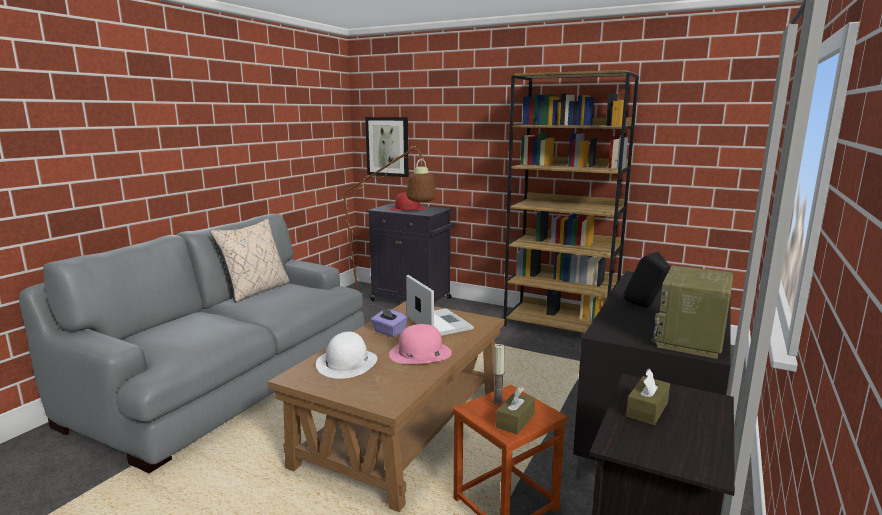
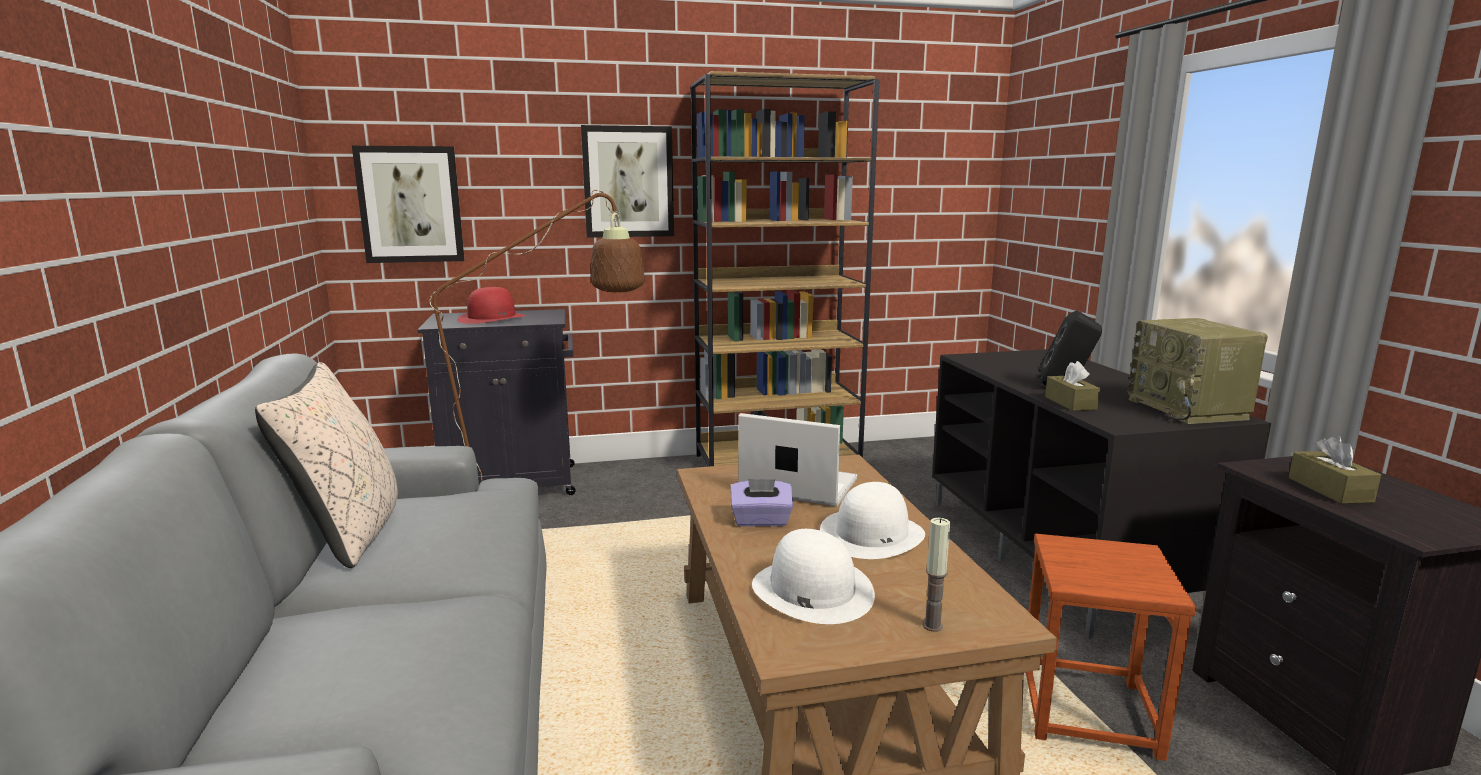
camera: 40 degrees left, 0 degrees up
(420, 353) = (872, 534): pink hat -> white hat
(491, 137) = (628, 182): none -> picture
(498, 401) = (1073, 559): candle -> candle (932, 626)
(515, 420) = (1137, 573): brown tissue box -> brown tissue box (1070, 403)

